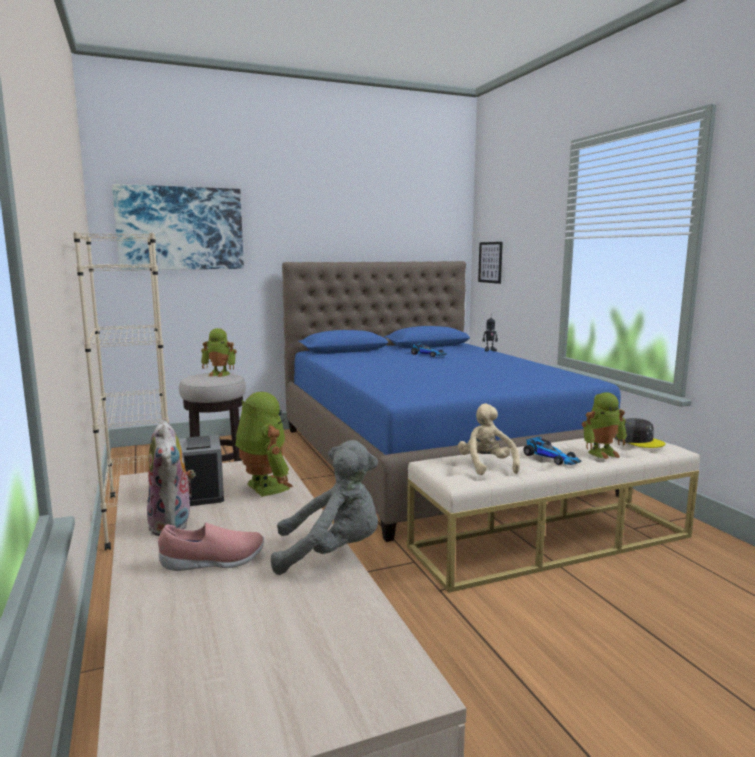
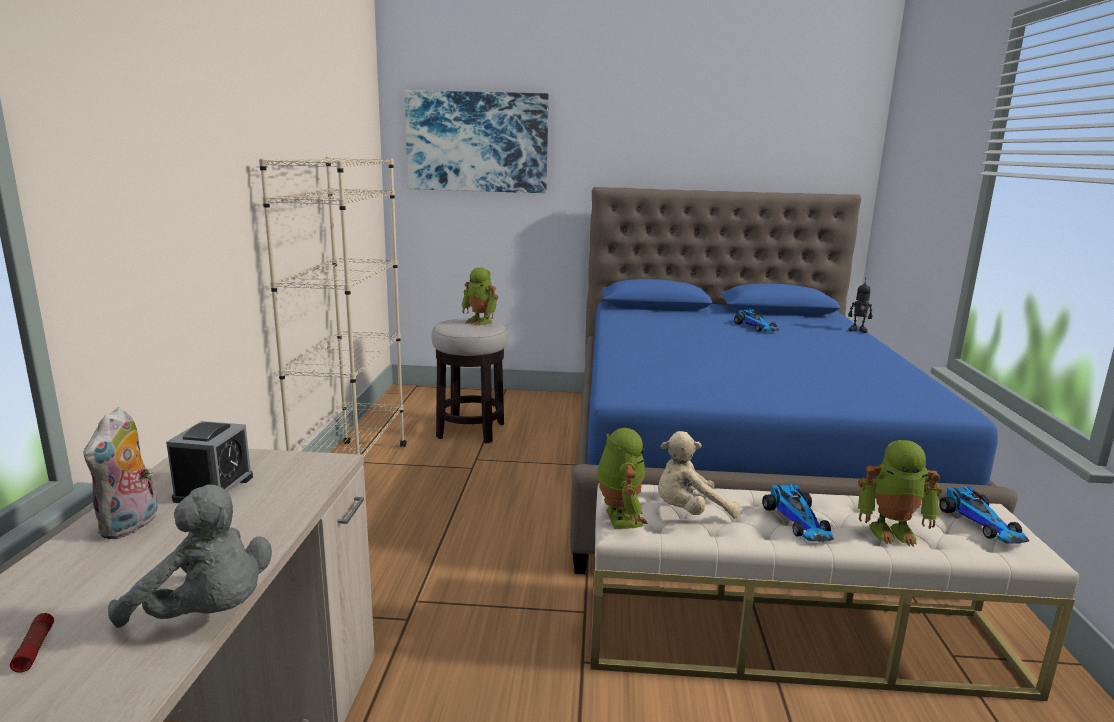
camera: 25 degrees right, 5 degrees up
(213, 562) = (92, 587): pink shoe -> none
(236, 601) = (34, 649): none -> flashlight
(263, 487) = (278, 496): toy robot -> toy robot (619, 518)
(486, 466) = (689, 512): beige plush toy -> beige plush toy turned 120 degrees counterclockwise
(490, 262) = (894, 199): picture -> none
(638, 440) = (982, 523): grey cap -> toy car

